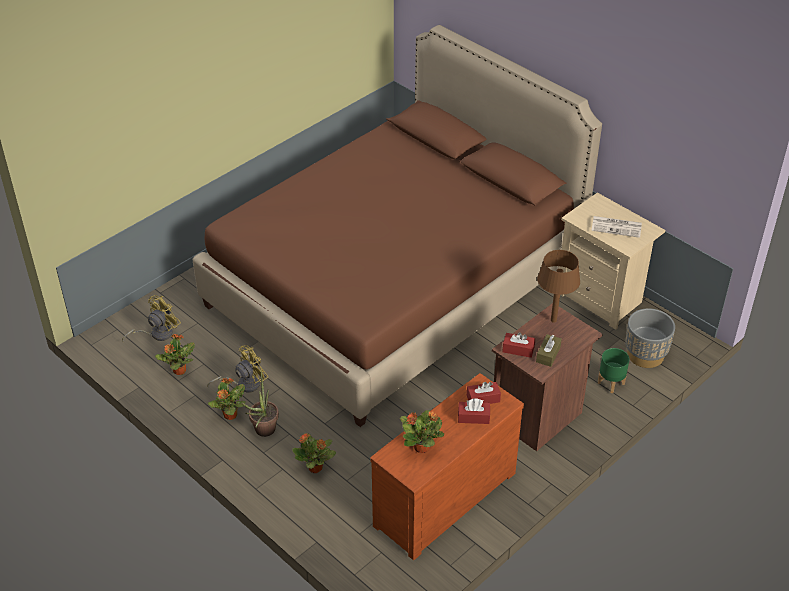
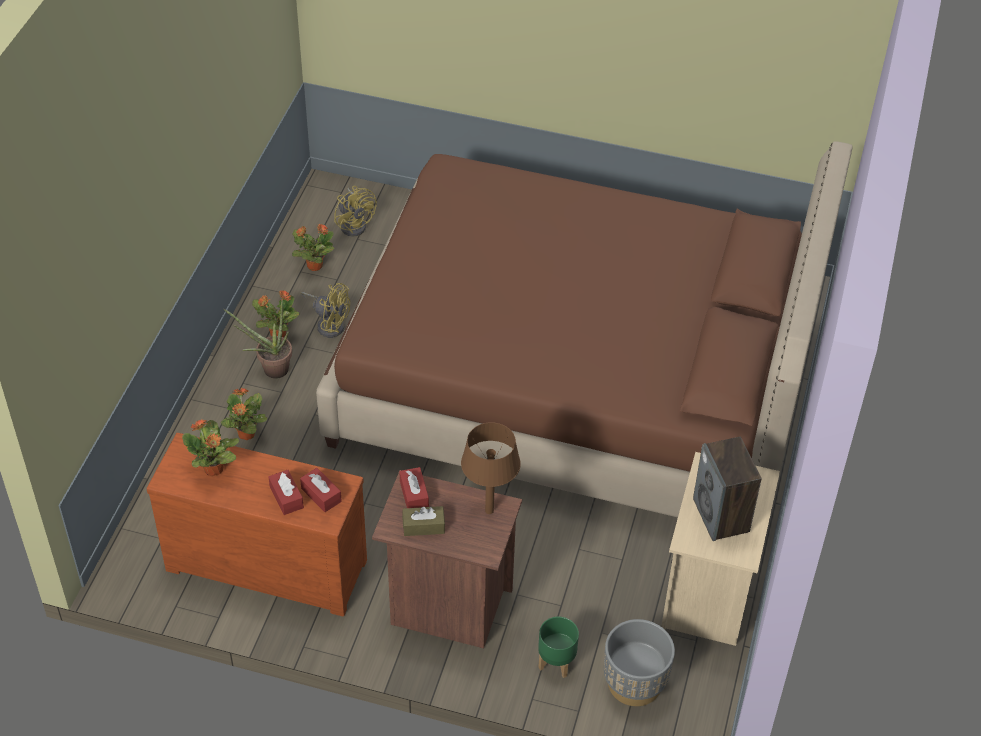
camera: 60 degrees right, 5 degrees up
(157, 334) = (355, 224): yellow fan -> yellow fan turned 45 degrees clockwise
(617, 227) = (721, 516): newspaper -> speaker

